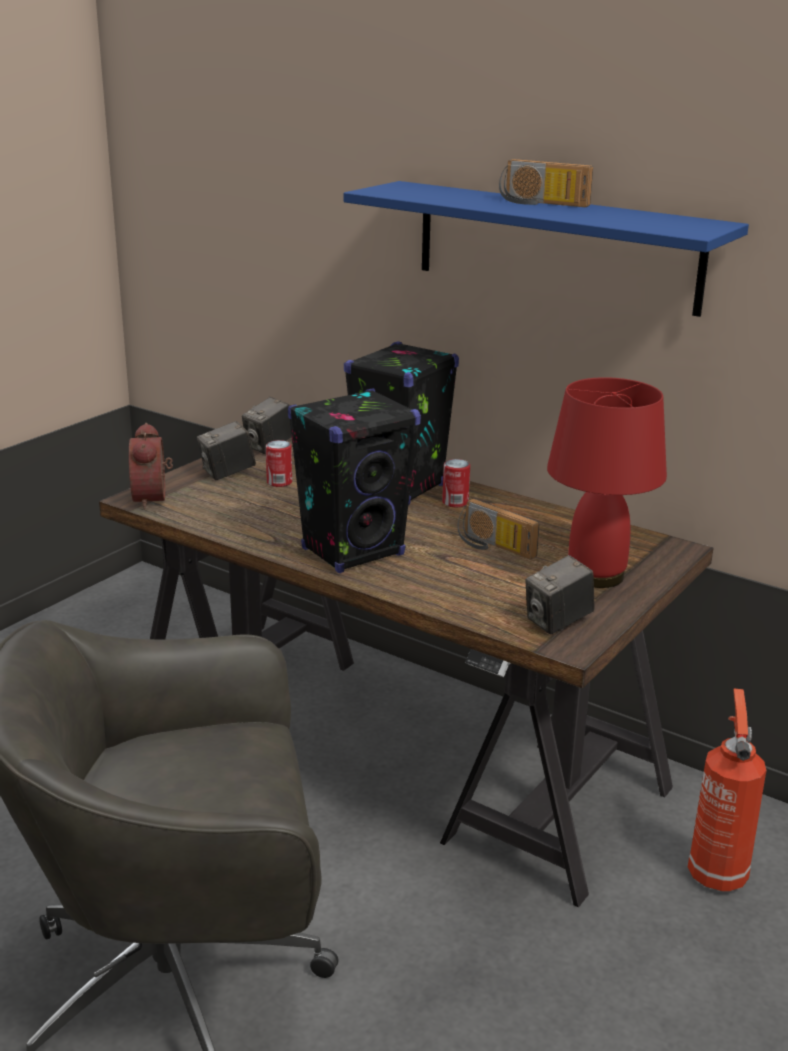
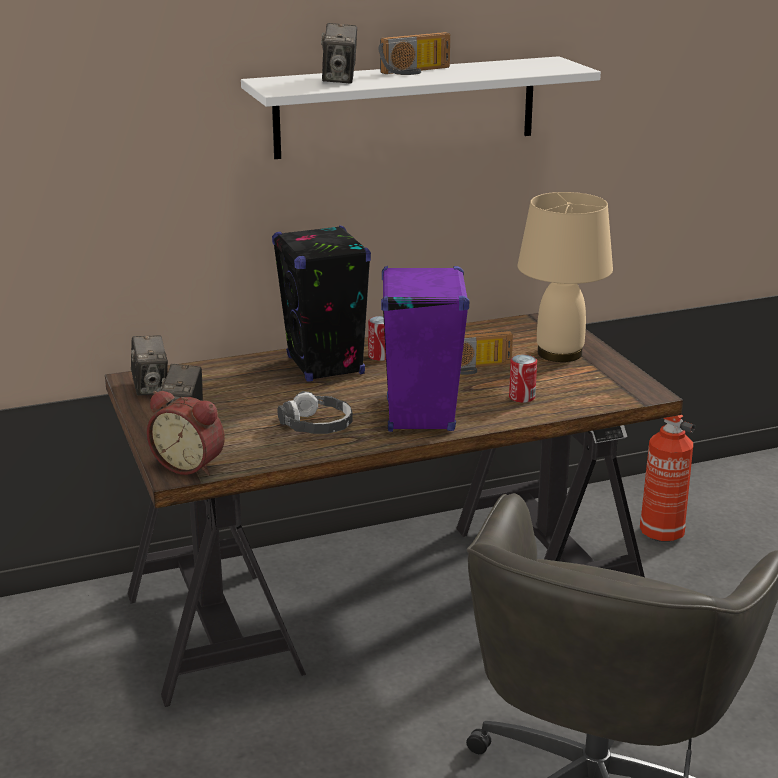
camera: 55 degrees left, 0 degrees up
(279, 482) = (239, 405): can -> can (522, 397)
(279, 519) = (317, 425): none -> headphones
(353, 552) = (420, 415): black speaker -> purple speaker
(555, 246) = (406, 107): blue shelf -> white shelf
(558, 622) = (613, 386): camera -> camera (340, 80)
(594, 575) = (559, 354): red table lamp -> beige table lamp

